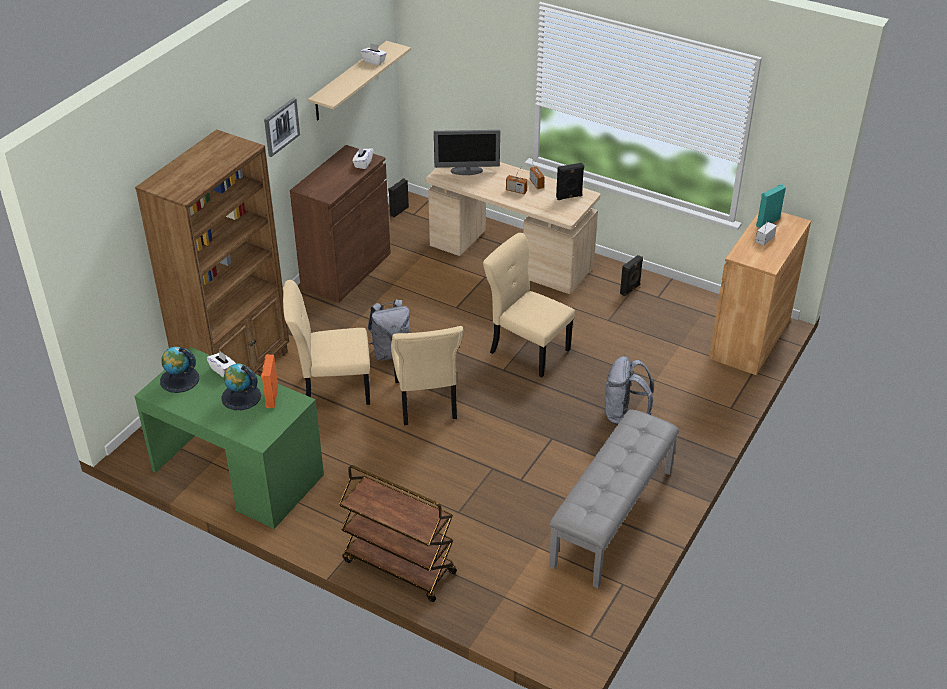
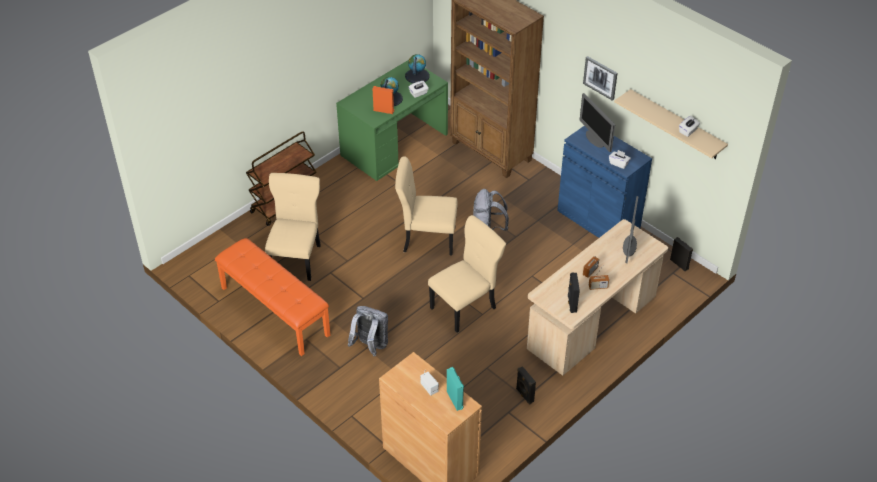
camera: 105 degrees right, 5 degrees up
(324, 183) = (595, 139): none -> monitor
(332, 389) = (458, 195): beige chair -> beige chair (297, 259)
(346, 270) = (598, 220): brown cabinet -> blue cabinet
(613, 518) = (274, 311): grey bench -> orange bench

